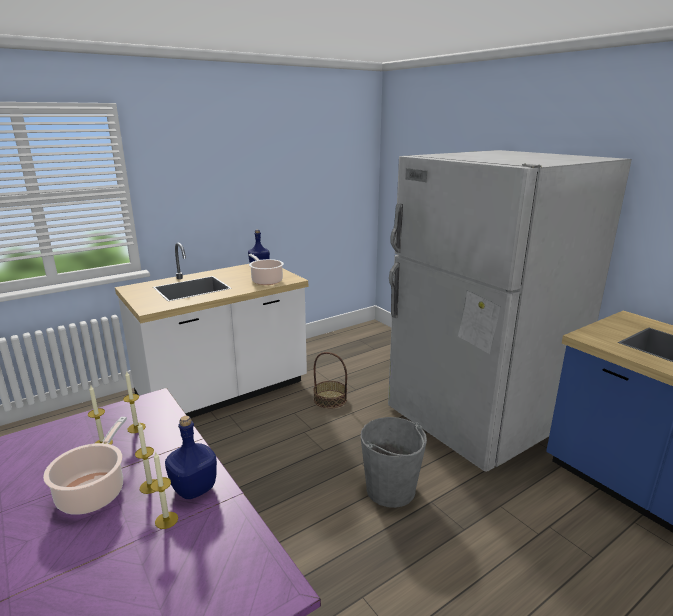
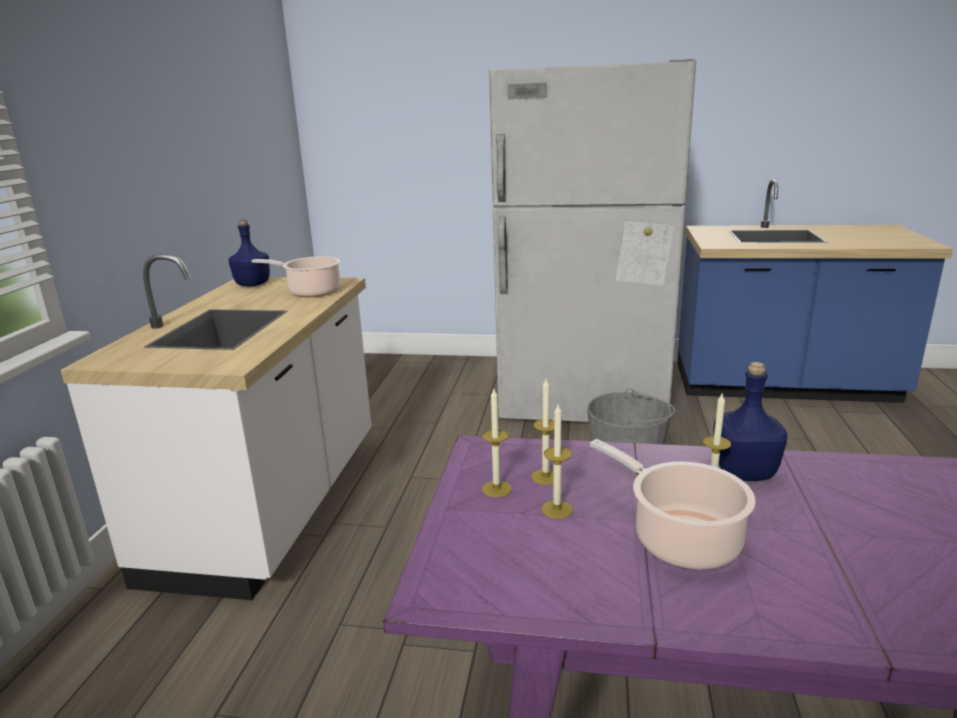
camera: 45 degrees left, 0 degrees up
(166, 520) = (796, 503): candle -> candle (496, 489)
(330, 399) = (426, 444): basket -> none

